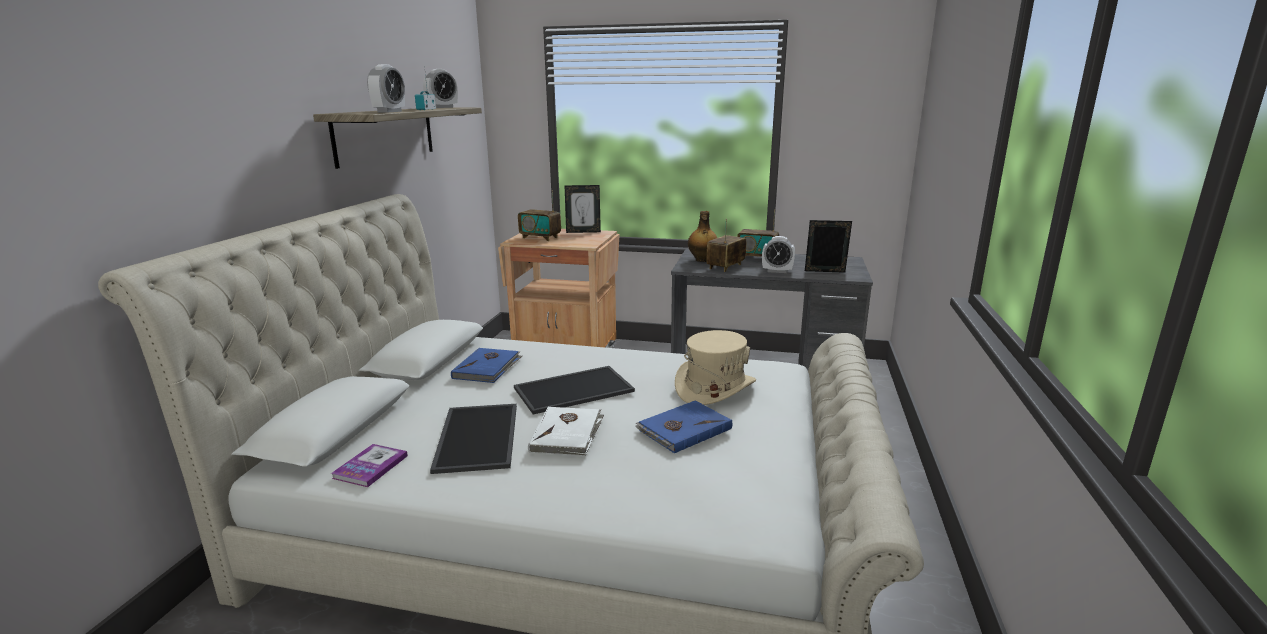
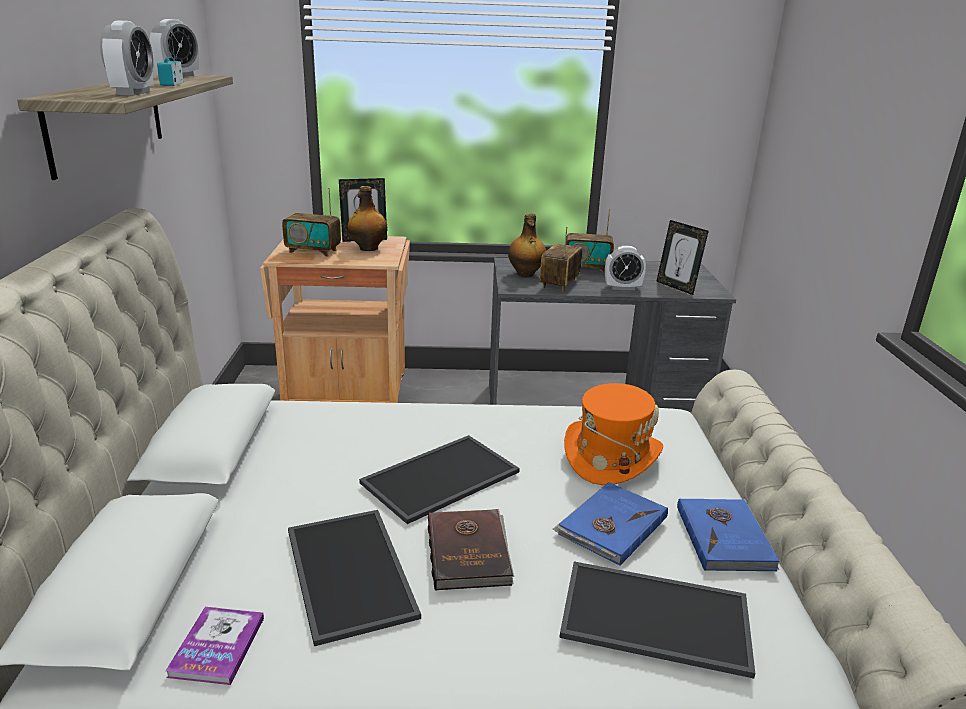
camera: 15 degrees left, 5 degrees up
(488, 368) = (306, 452): blue book -> blue book (725, 537)
(567, 434) = (470, 551): white book -> brown book
(581, 237) = (368, 248): none -> bottle
(678, 487) = (653, 619): none -> tray
(714, 388) = (611, 456): beige hat -> orange hat
(825, 272) = (676, 287): picture frame -> picture frame turned 120 degrees counterclockwise

